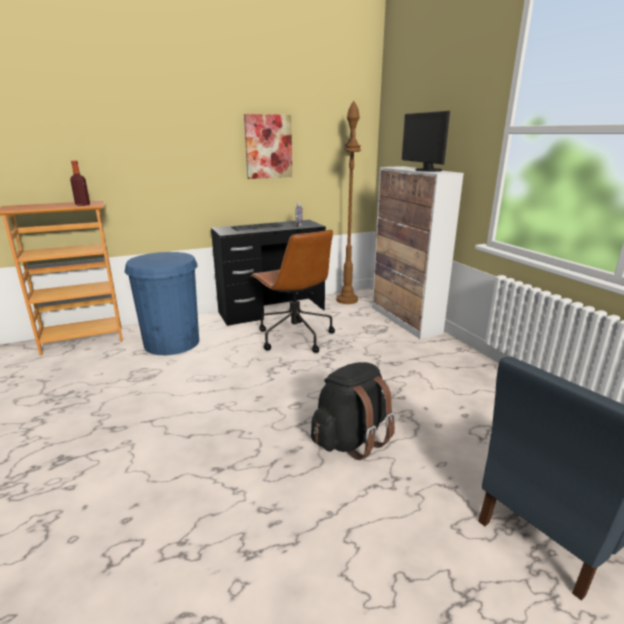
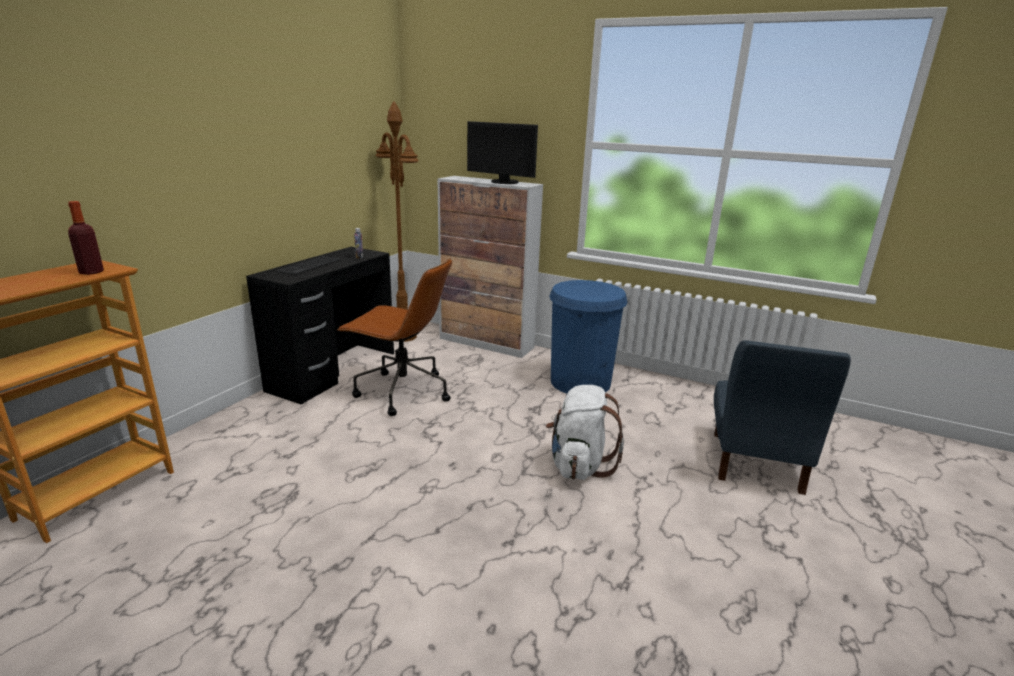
camera: 40 degrees left, 0 degrees up
(172, 342) = (256, 448): blue trash can -> blue trash can (580, 382)
(268, 146) = (301, 158): picture -> none
(350, 440) = (579, 465): black backpack -> white backpack

